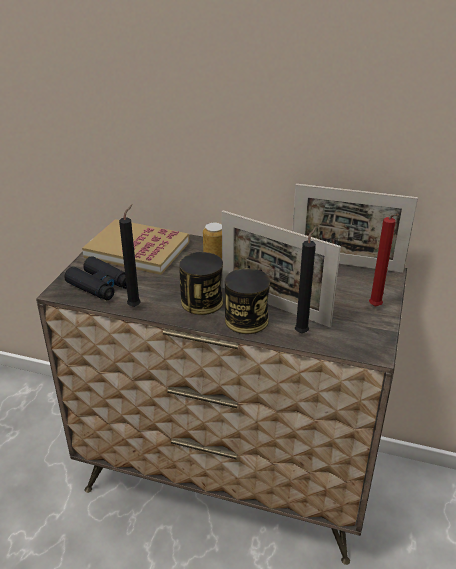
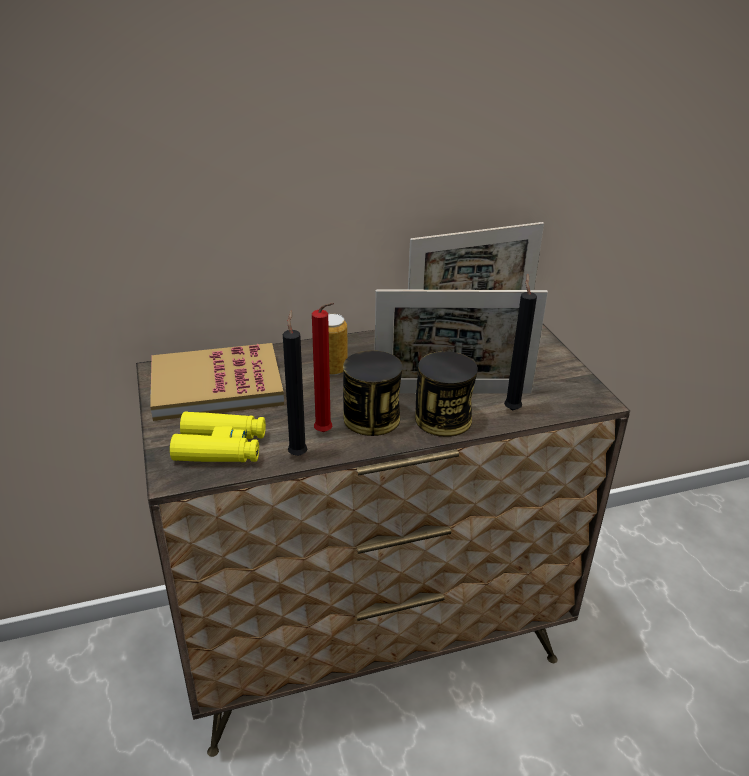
camera: 35 degrees left, 0 degrees up
(100, 285) = (221, 447): black binoculars -> yellow binoculars
(376, 307) = (547, 357): red candle -> red candle (325, 433)

